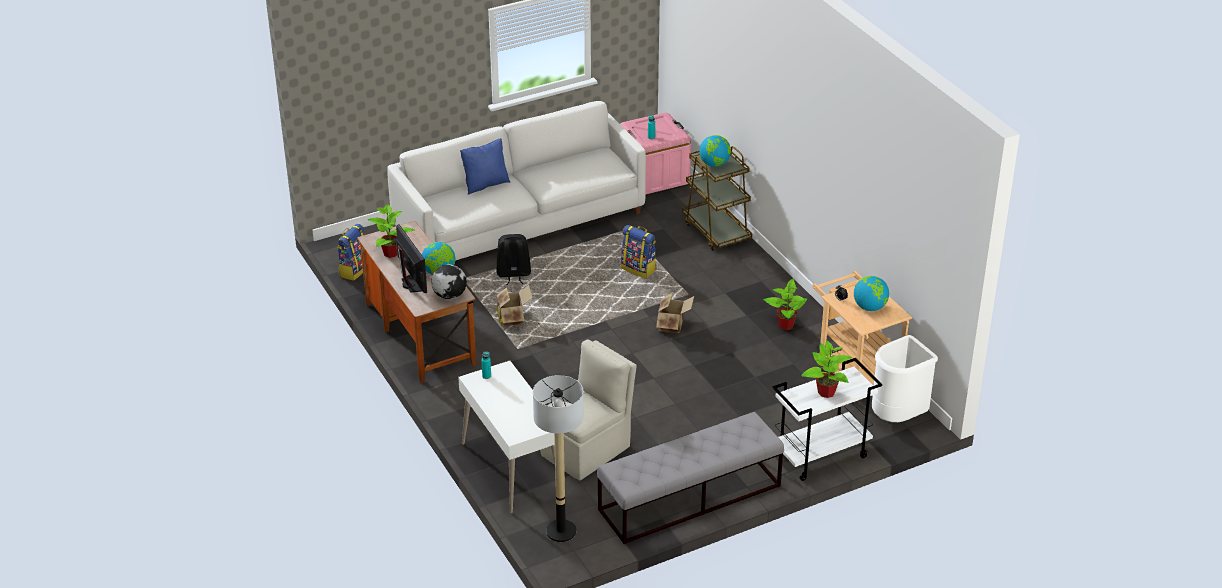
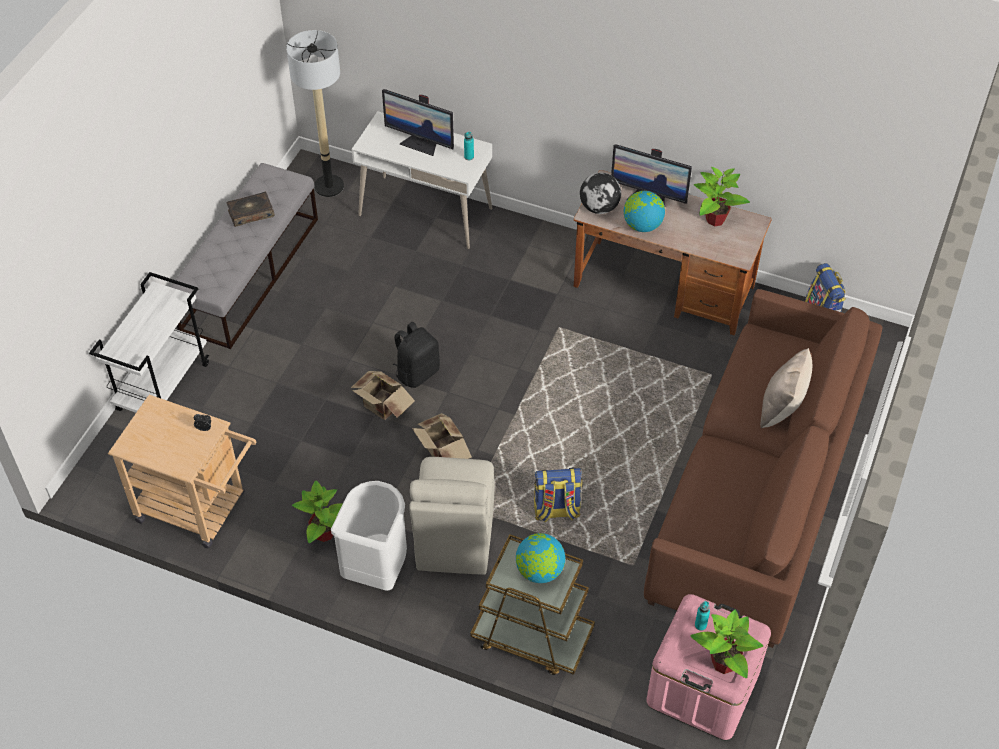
camera: 140 degrees right, 15 degrees up
(485, 184) = (782, 407): blue pillow -> beige pillow
(508, 403) = (421, 144): none -> monitor
(512, 318) = (605, 358): cardboard box -> cardboard box (382, 408)
(513, 274) = (671, 414): black backpack -> black backpack (417, 372)
(520, 222) = (757, 494): white sofa -> brown sofa
(587, 450) = (381, 265): beige chair -> beige chair (454, 537)
(672, 461) = (251, 213): none -> book
(826, 392) = (146, 324): potted plant -> potted plant (724, 663)
(870, 307) = (163, 436): globe -> none
(898, 417) = (115, 480): white trash can -> white trash can (376, 569)

